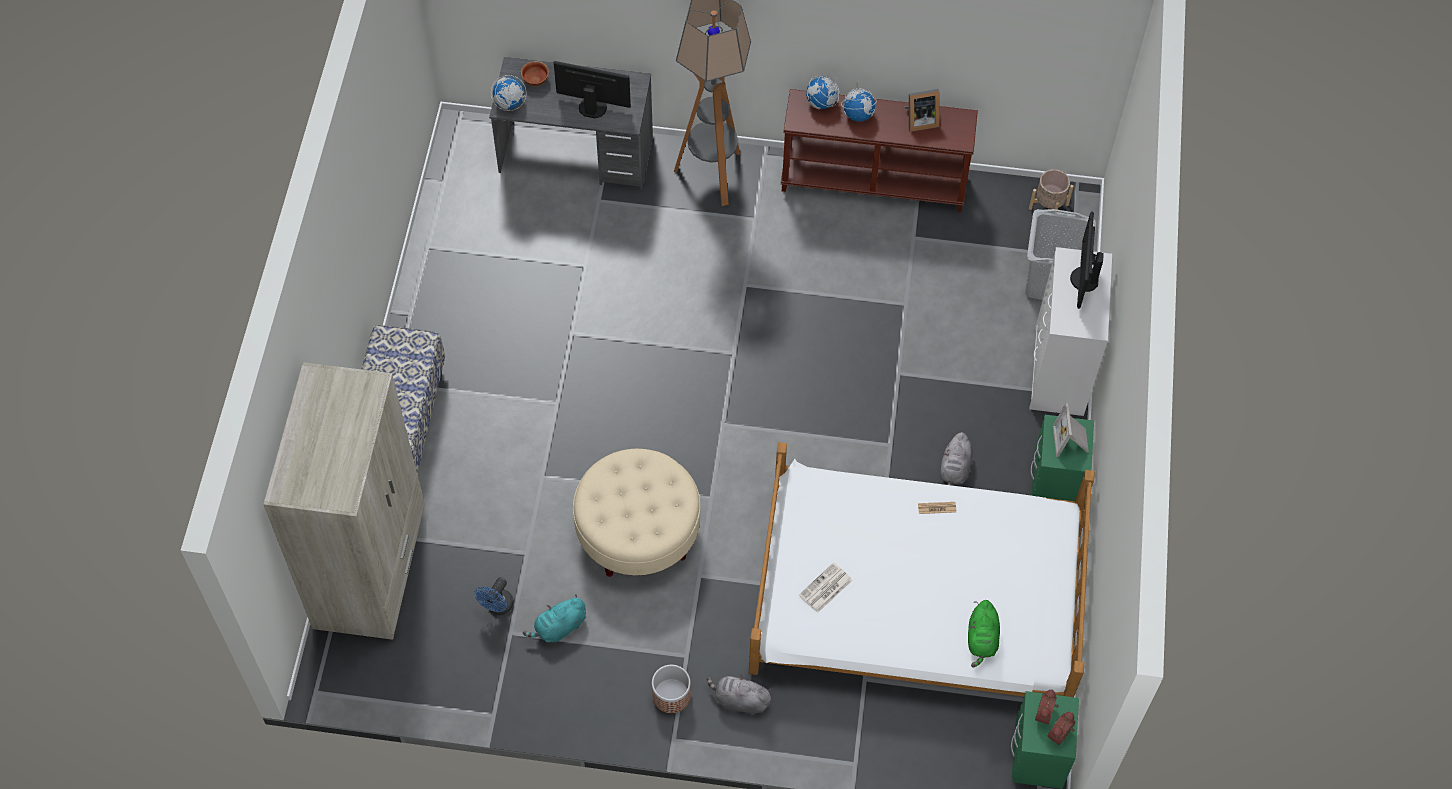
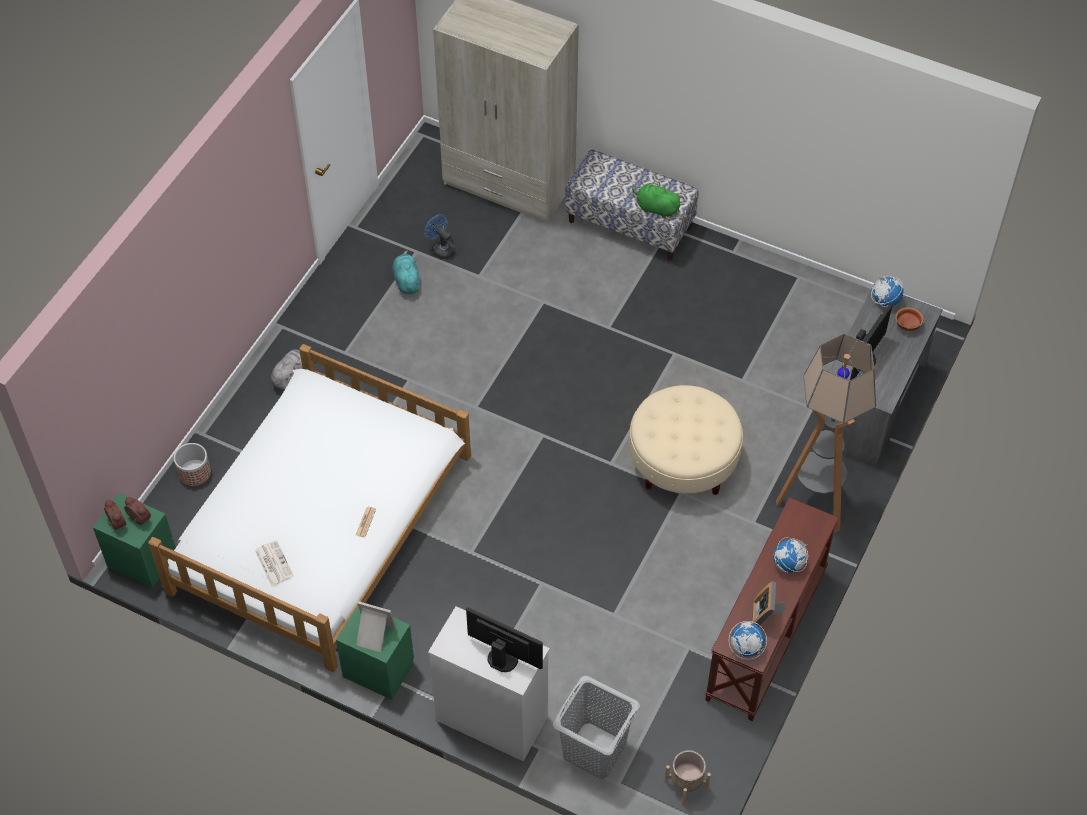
camera: 110 degrees right, 5 degrees down
(638, 532) = (465, 350): beige ottoman -> beige ottoman (683, 462)
(671, 696) = (317, 334): planter -> planter (194, 473)
(821, 103) = (812, 538): globe -> globe (745, 648)
(825, 588) = (330, 419): newspaper -> newspaper (273, 563)
(954, 469) = (426, 593): grey plush toy -> none
(982, 639) = (232, 513): green plush toy -> green plush toy (655, 208)

